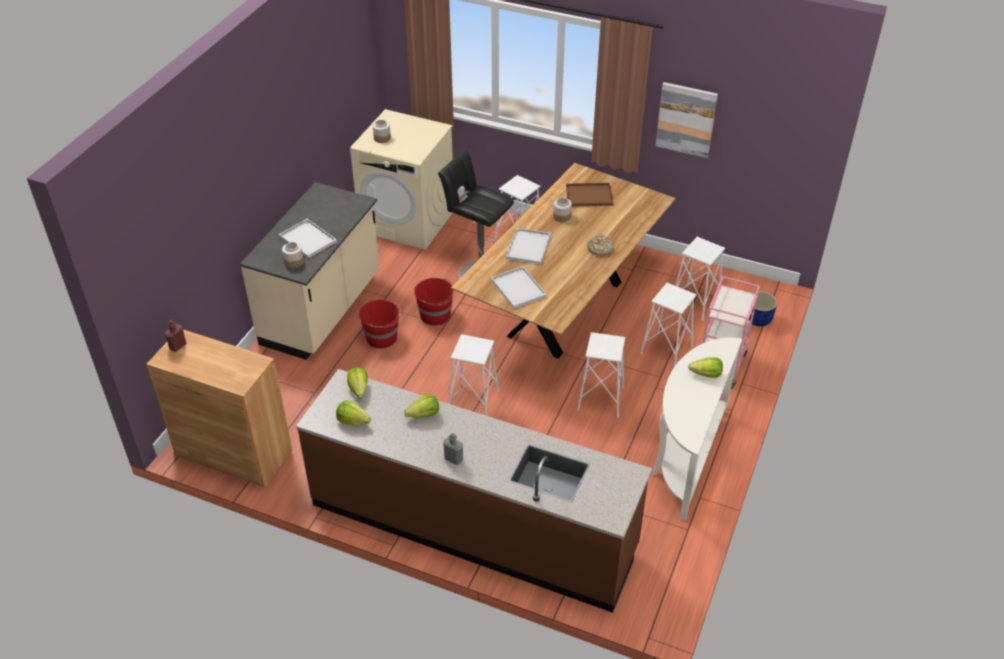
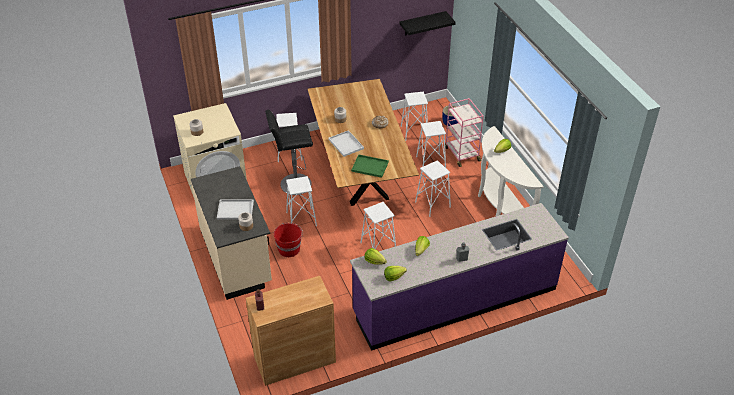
camera: 45 degrees left, 0 degrees up
(436, 315) = (301, 219): red bucket -> white stool
(473, 526) = (455, 301): brown counter -> purple counter
(517, 288) = (369, 166): white tray -> green tray
(588, 196) = (338, 101): brown tray -> none
(686, 119) = (372, 29): picture -> none
(771, 147) = (422, 23): none -> black shelf

